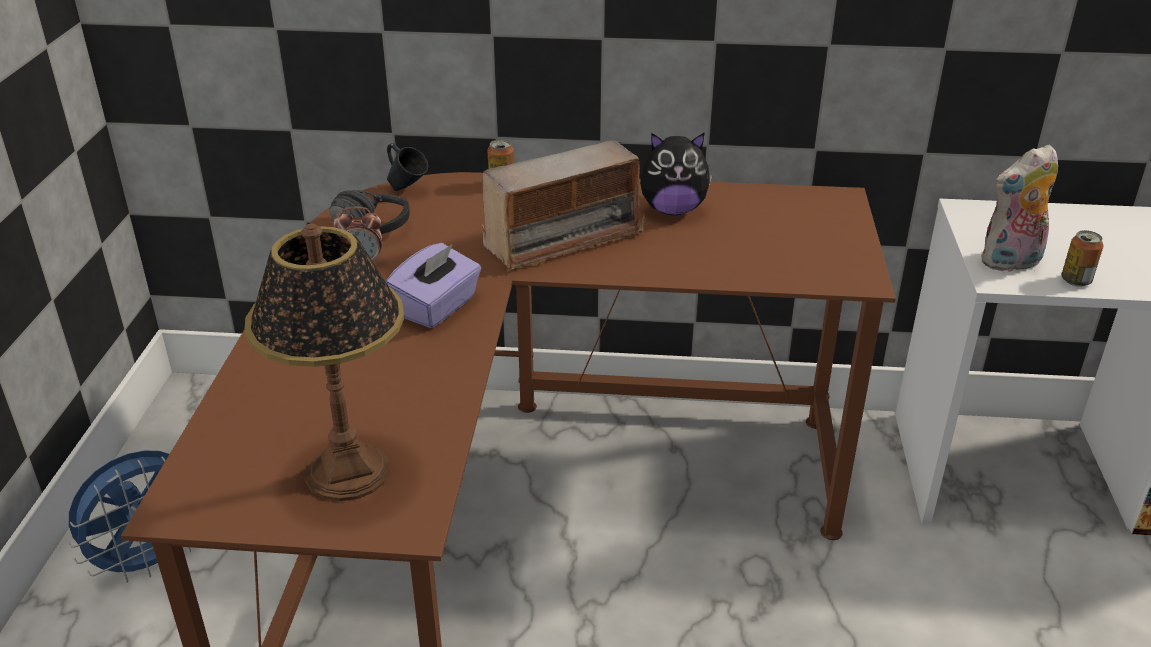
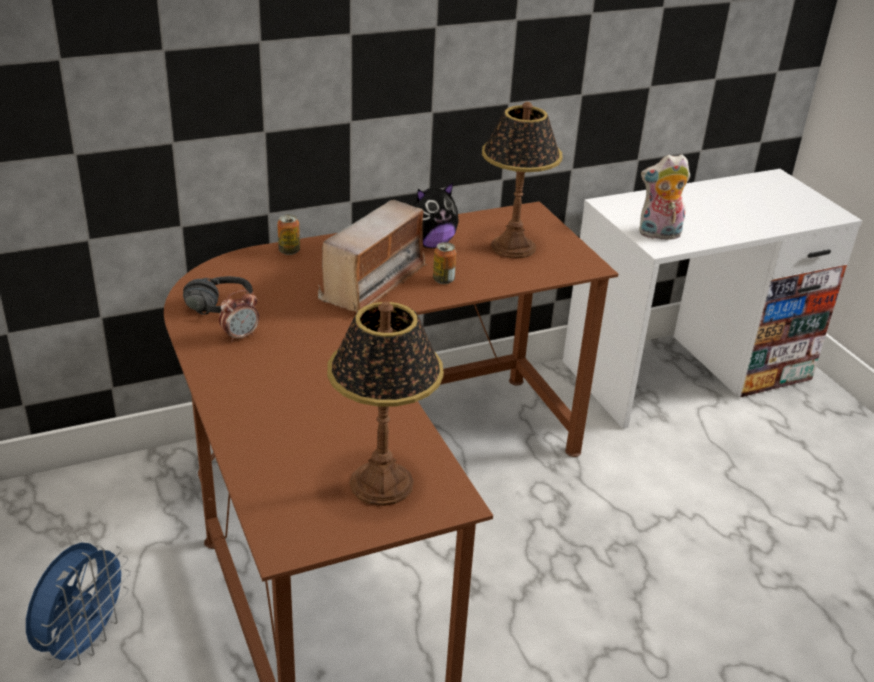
camera: 30 degrees left, 0 degrees up
(407, 190) = (218, 270): blue mug -> none
(437, 307) = (331, 354): purple tissue box -> none
(775, 234) = (512, 247): none -> table lamp
(1011, 263) = (658, 235): plush toy -> plush toy turned 45 degrees clockwise
(1076, 281) = (701, 238): can -> can (443, 280)

